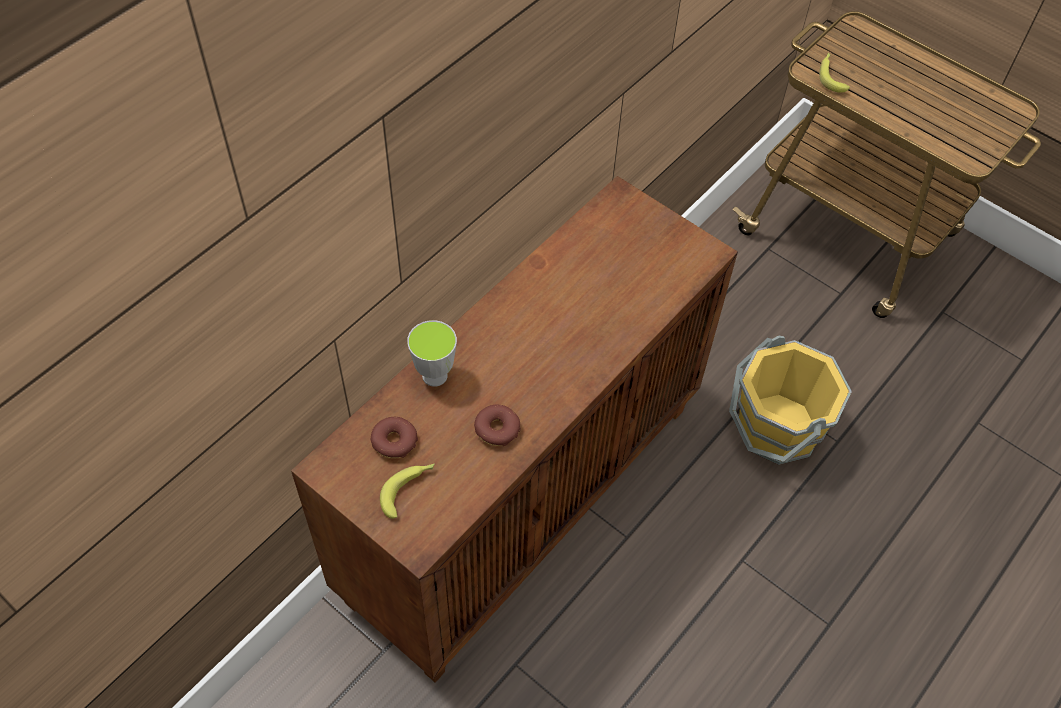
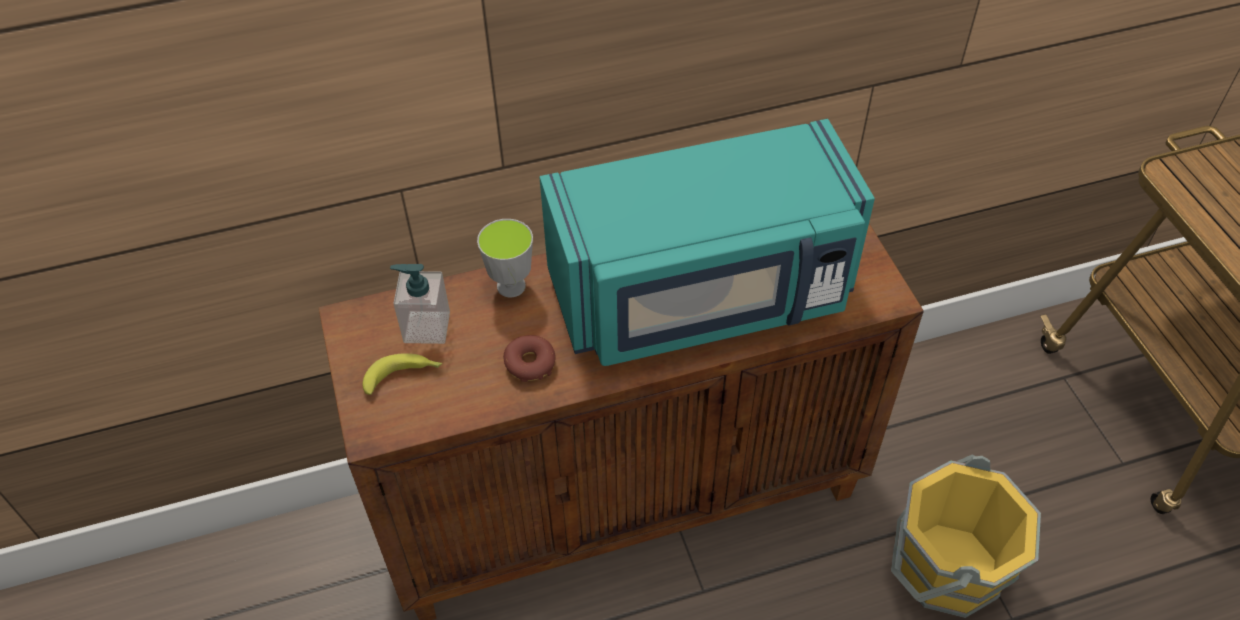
camera: 35 degrees right, 5 degrees down
(394, 441) = (426, 327): donut -> soap dispenser
(583, 313) = (703, 296): none -> turquoise microwave
(831, 75) = (1192, 187): banana -> none

